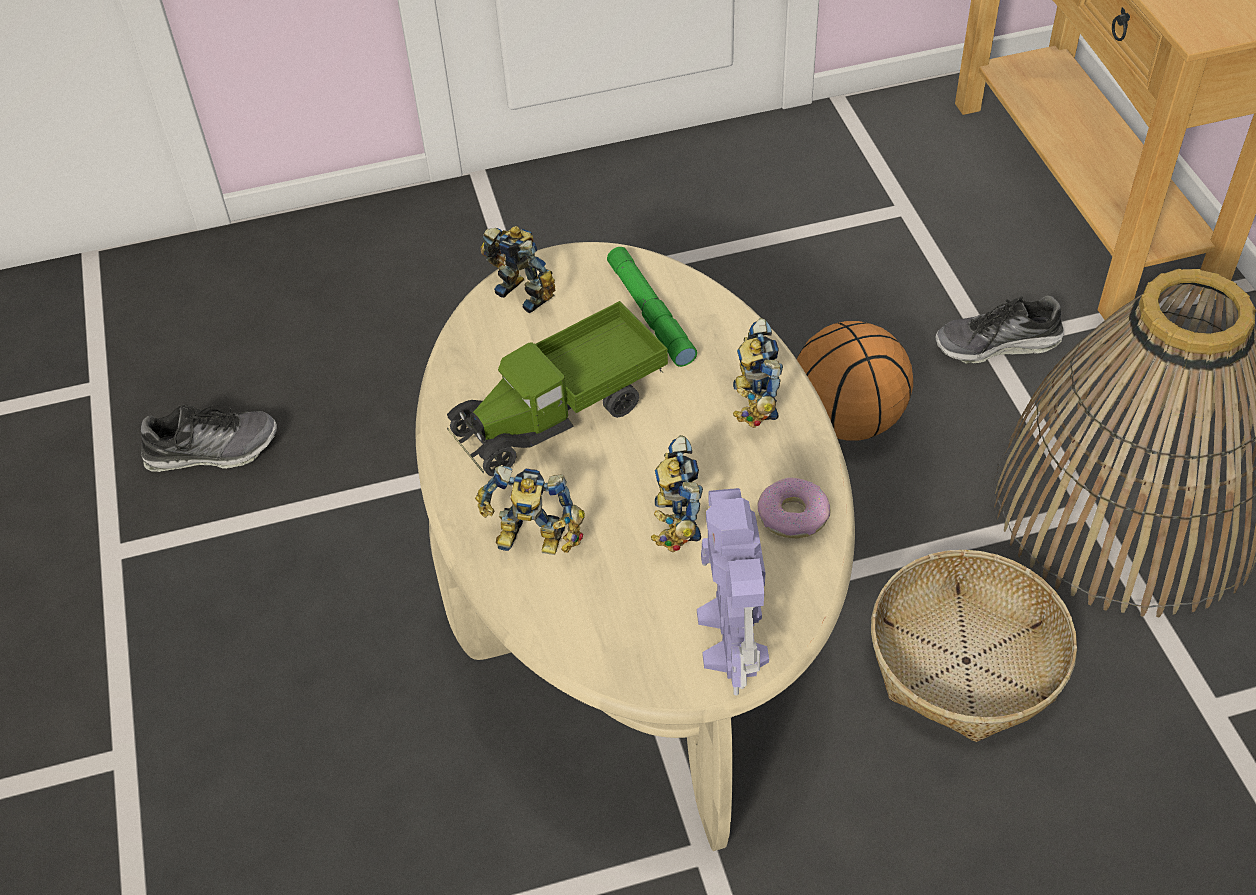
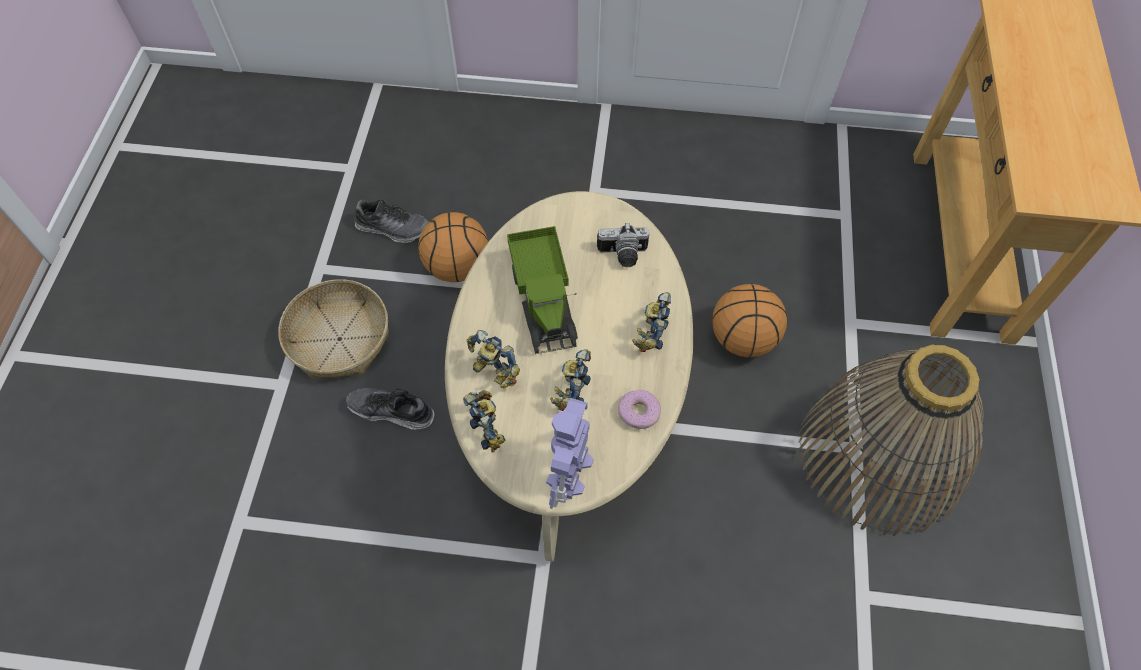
camera: 20 degrees right, 10 degrees up
(351, 472) = (458, 267): none -> basketball
(526, 291) = (561, 215): toy robot -> toy robot (489, 429)
(561, 412) = (544, 300): toy truck -> toy truck turned 90 degrees counterclockwise
(650, 313) = (623, 255): green flashlight -> camera
(965, 661) = (736, 509): basket -> basket (339, 339)
(997, 344) = (855, 324): shoe -> shoe (391, 412)

